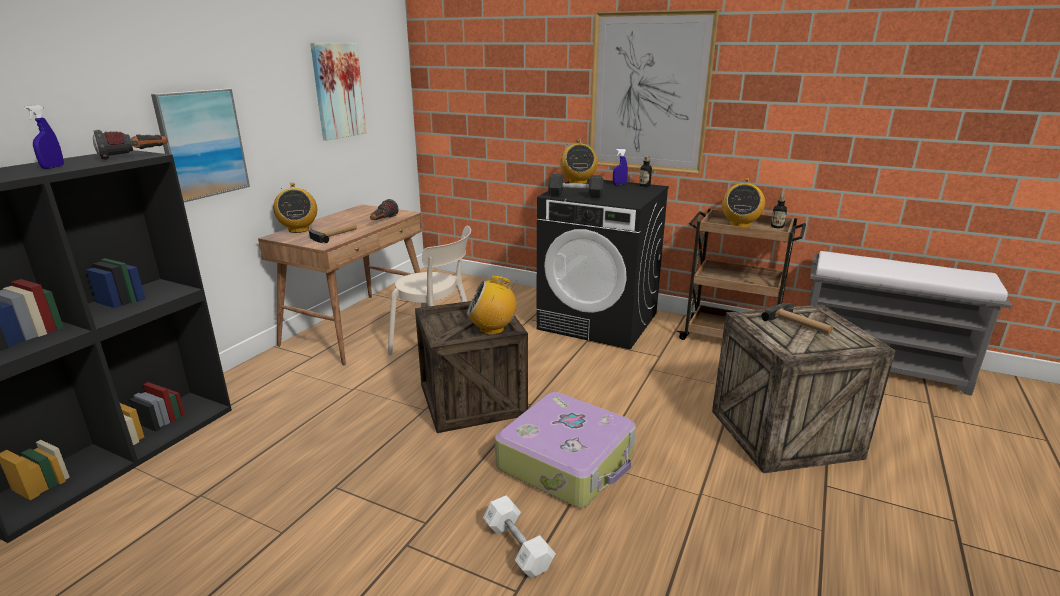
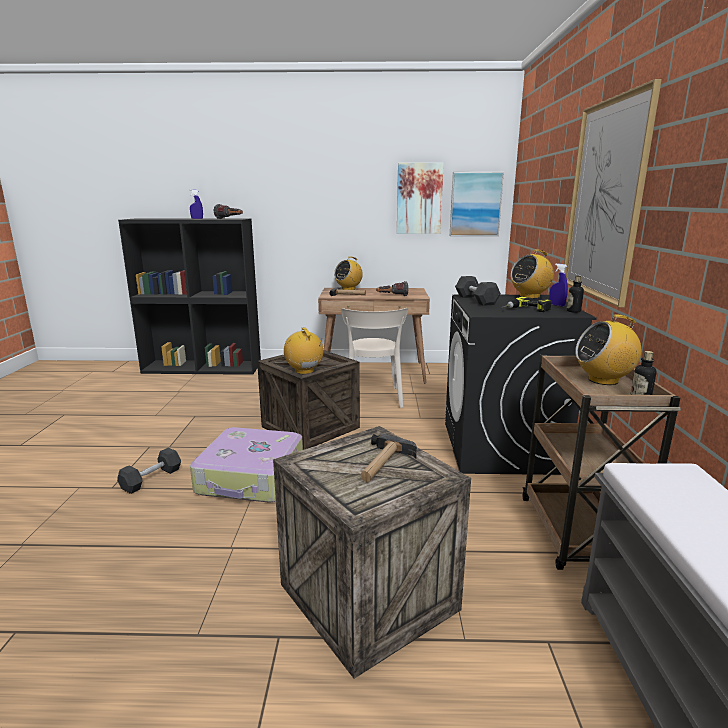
camera: 65 degrees right, 5 degrees down
(202, 144) = (300, 222): picture -> picture (475, 204)
(518, 547) = (151, 479): white dumbbell -> black dumbbell
(629, 193) = (525, 310): none -> power drill

